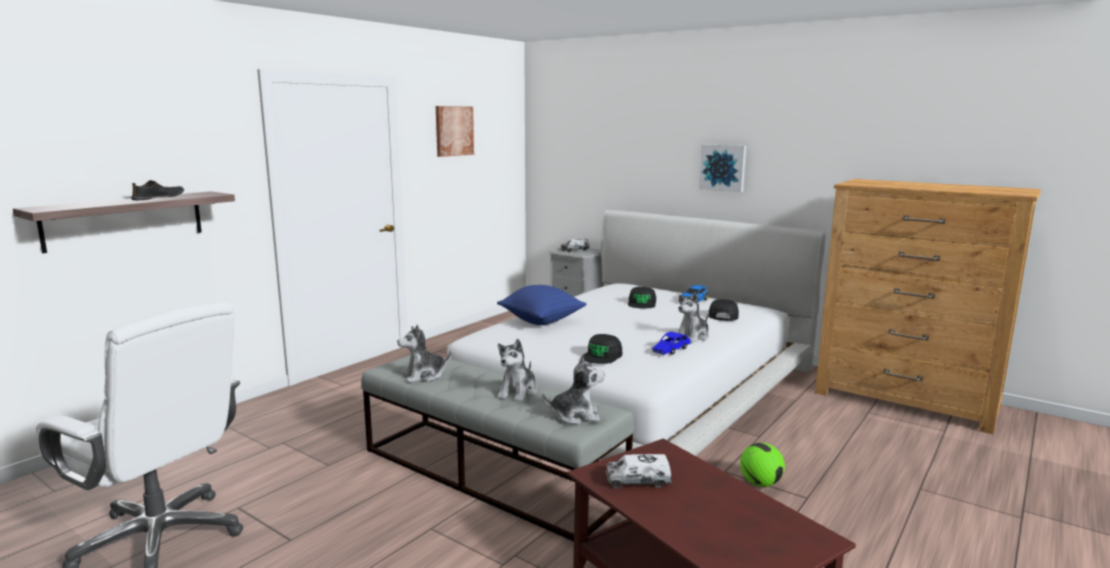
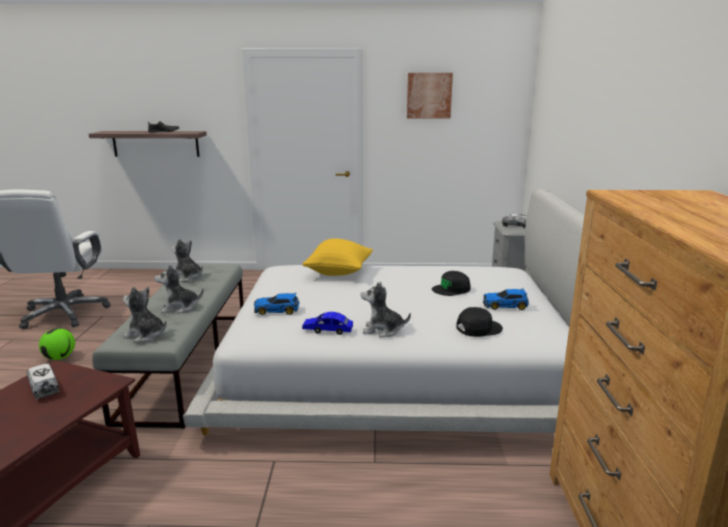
camera: 55 degrees right, 5 degrees up
(541, 321) = (339, 272): blue pillow -> yellow pillow
(575, 416) = (146, 335): plush toy -> plush toy turned 150 degrees clockwise
(602, 356) = (277, 310): black cap -> toy car
(723, 167) = (620, 152): picture -> none
(760, 483) = (265, 488): football -> football (60, 358)

